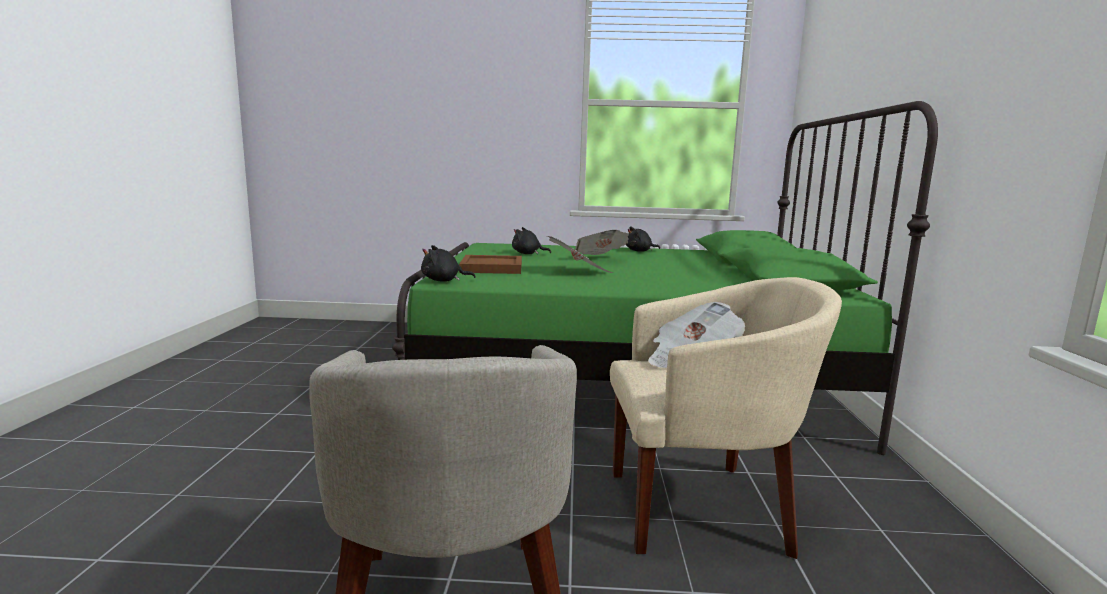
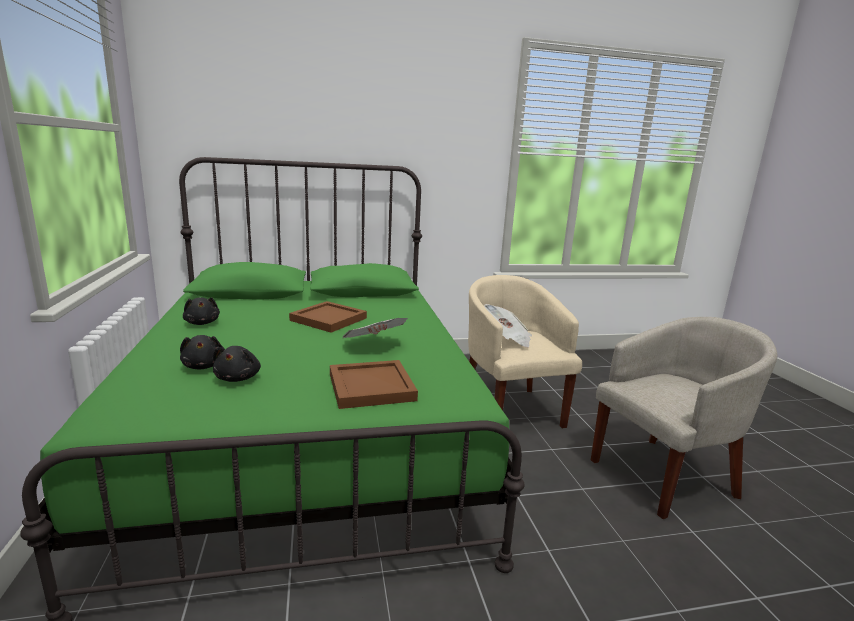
camera: 105 degrees left, 5 degrees up
(443, 281) = (474, 401): black plush toy -> black plush toy (204, 366)
(600, 258) = (272, 339): newspaper -> none
(656, 268) = (327, 319): none -> brown tray

